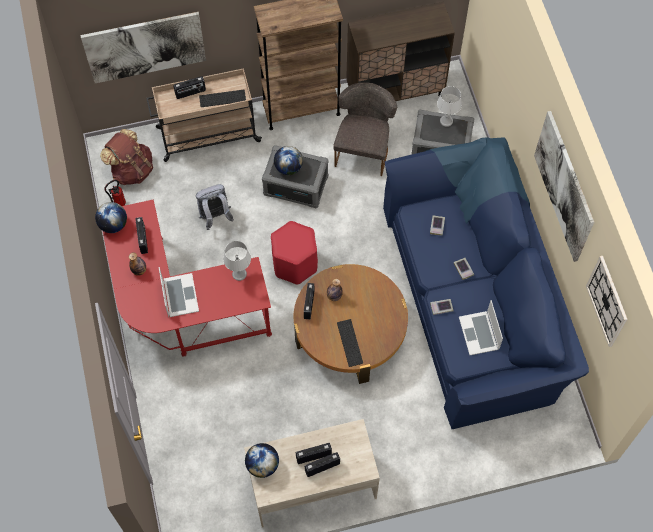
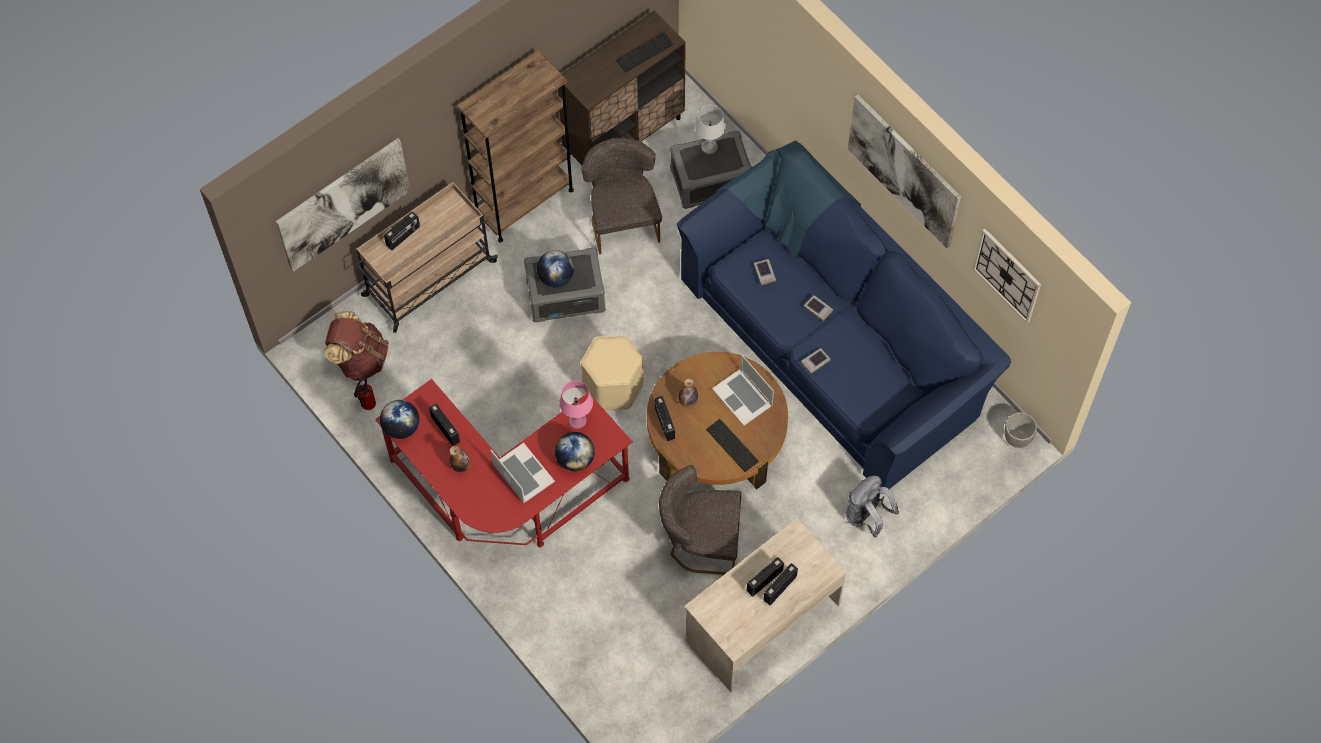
camera: 25 degrees left, 0 degrees up
(215, 217) = (491, 372): grey backpack -> grey backpack (867, 517)
(223, 97) = (445, 226): keyboard -> keyboard (644, 51)
(239, 274) = (577, 421): grey table lamp -> pink table lamp
(262, 465) = (714, 615): globe -> globe (575, 459)
(295, 264) = (613, 386): red stool -> beige stool
(298, 404) = (700, 541): none -> grey chair
(479, 333) = (870, 372): laptop -> laptop (742, 397)
(576, 433) = (1018, 438): none -> planter

